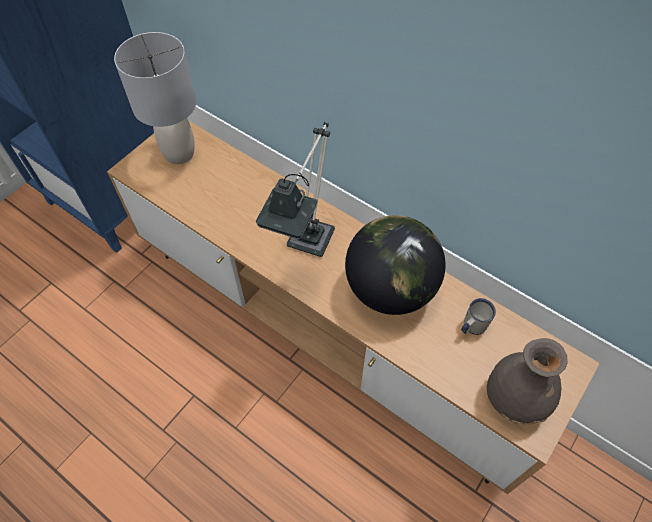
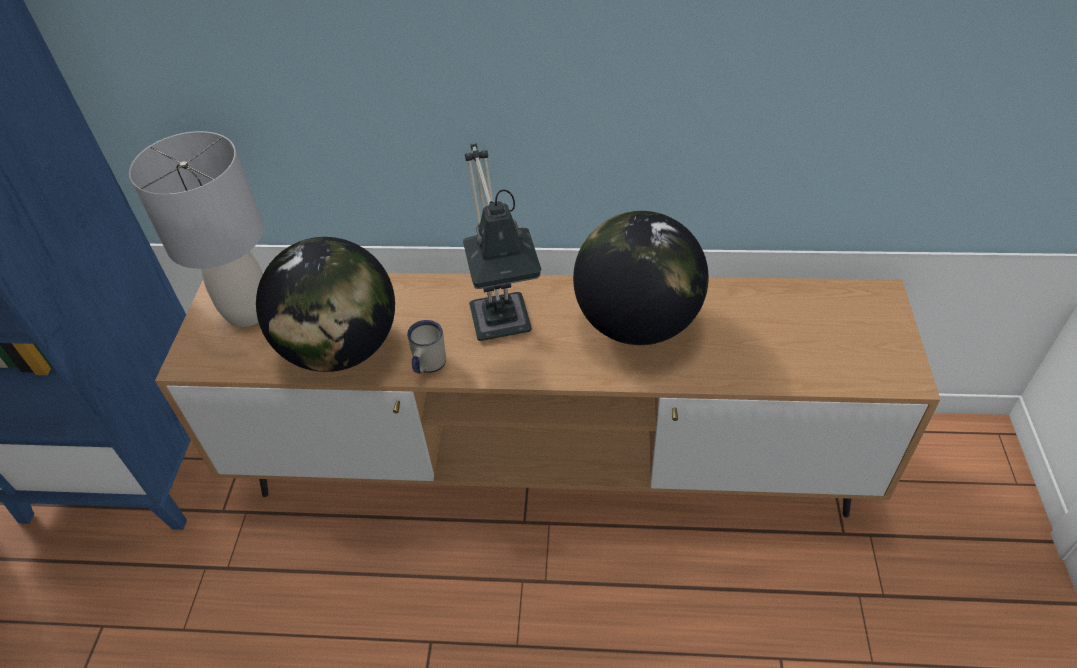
camera: 30 degrees left, 10 degrees down
(210, 206) = (341, 348): none -> globe
(471, 327) = (754, 313): white mug -> white mug (427, 366)
(516, 398) = (857, 355): grey vase -> none

